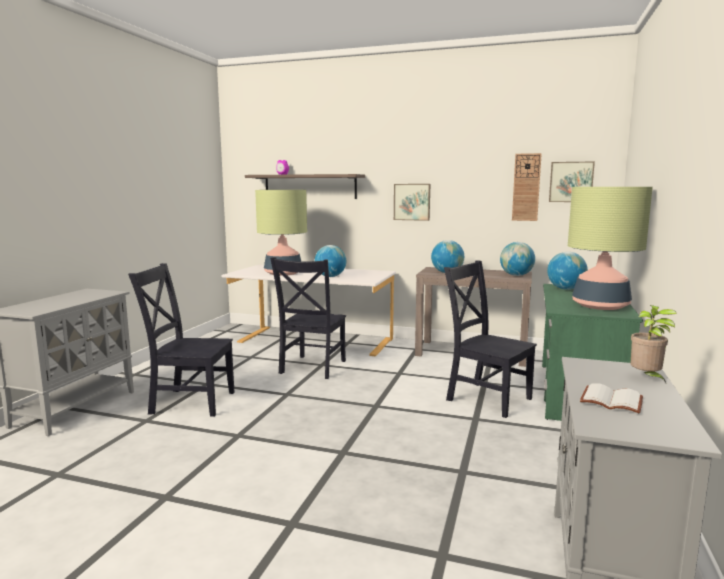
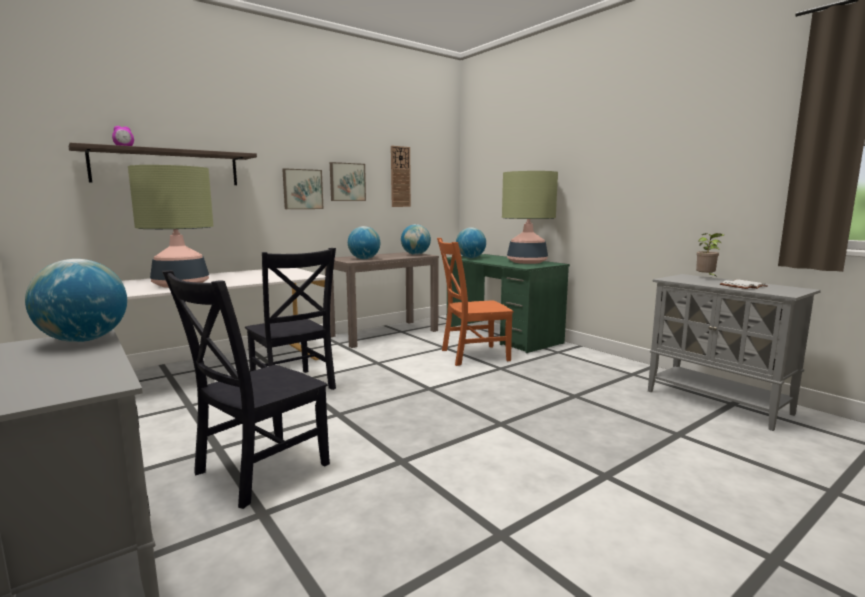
camera: 55 degrees left, 0 degrees up
(330, 276) = (256, 278): globe -> globe (84, 340)
(486, 398) = (471, 355): black chair -> orange chair
(571, 182) = (429, 173): picture -> picture (347, 182)

